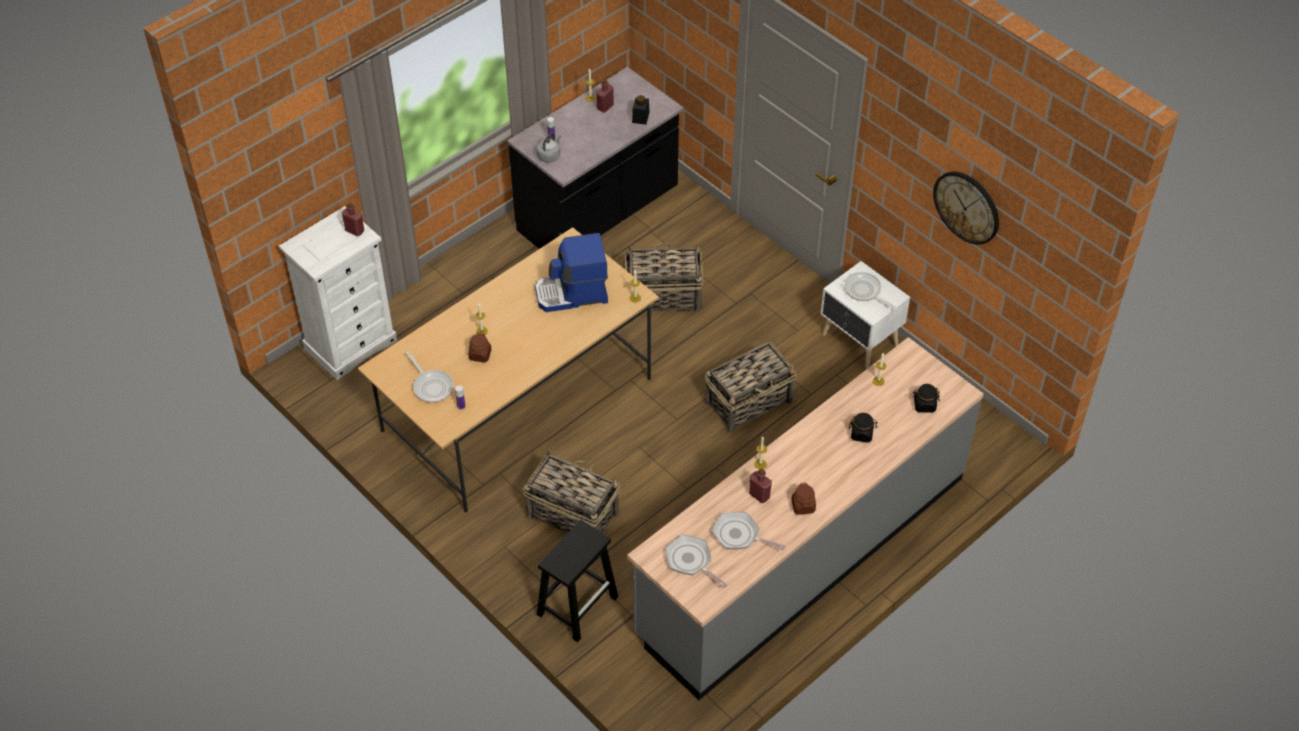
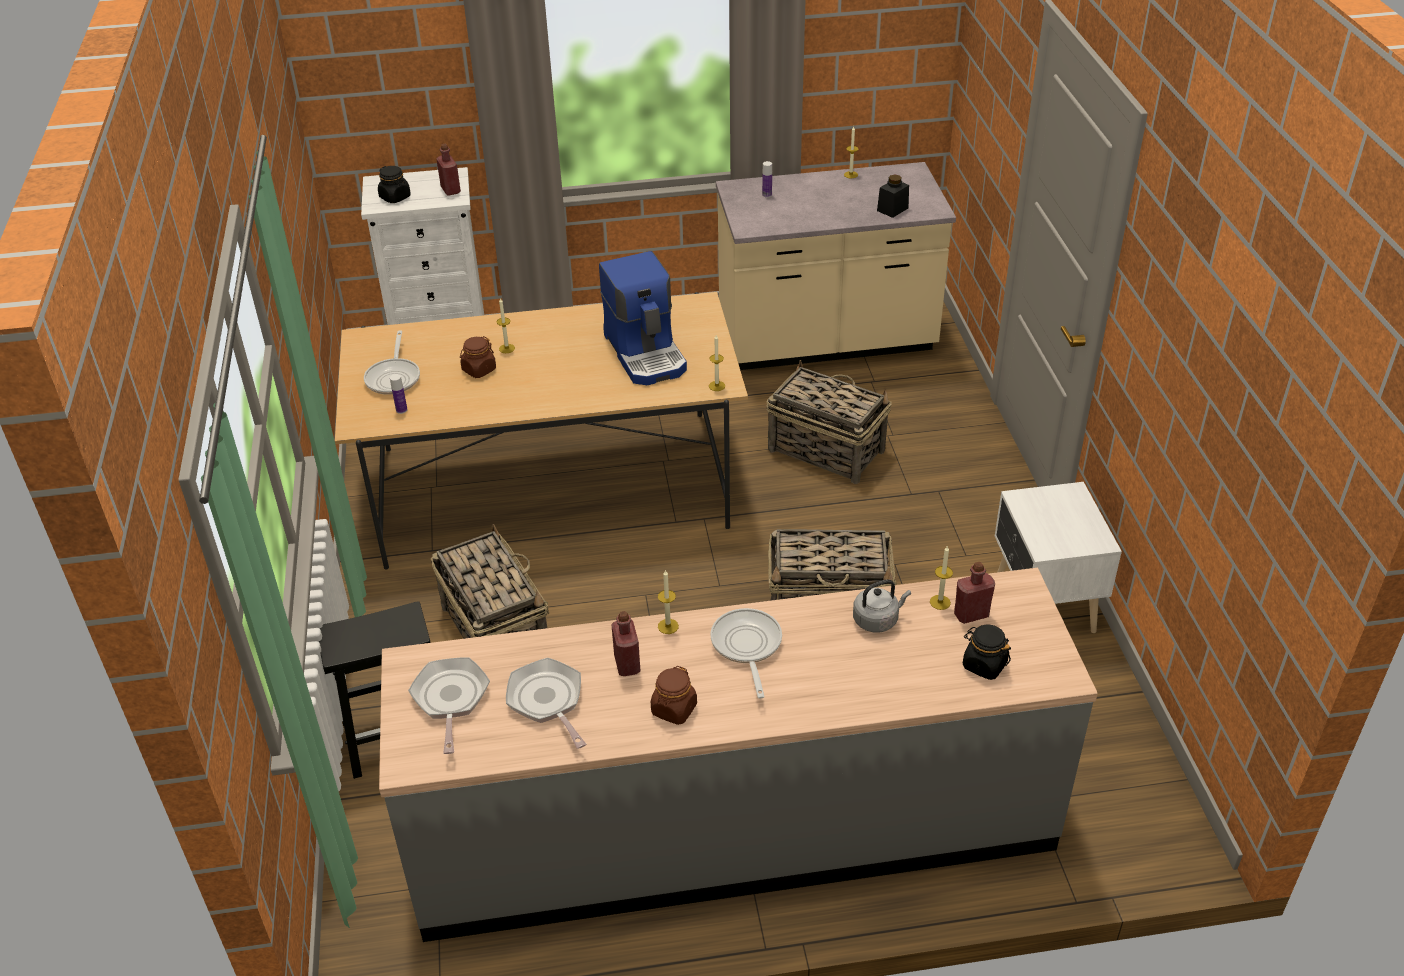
camera: 35 degrees right, 10 degrees down
(549, 155) = (748, 208): grey kettle -> grey kettle (877, 620)
(572, 294) = (646, 353): coffee machine -> coffee machine turned 135 degrees counterclockwise
(599, 213) = (826, 343): black counter -> beige counter
(605, 107) = (859, 187): red bottle -> red bottle (971, 615)
(861, 434) = (851, 658): black jar -> black jar (395, 197)
(865, 291) = (1058, 518): frying pan -> frying pan (747, 647)
(967, 207) = (1213, 388): wall clock -> none

